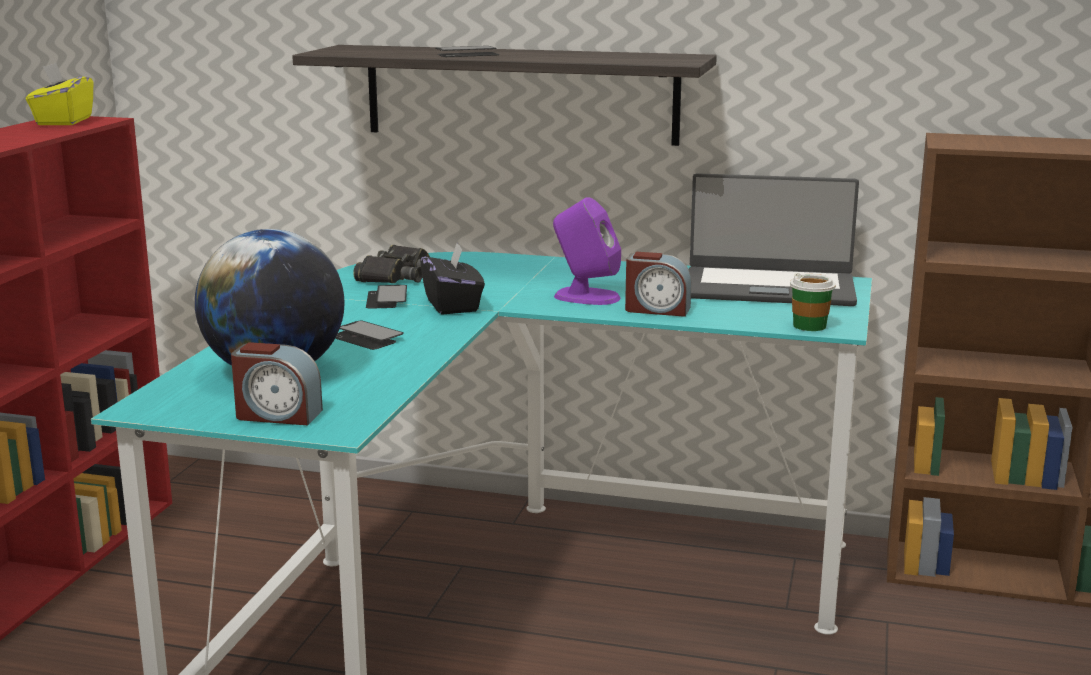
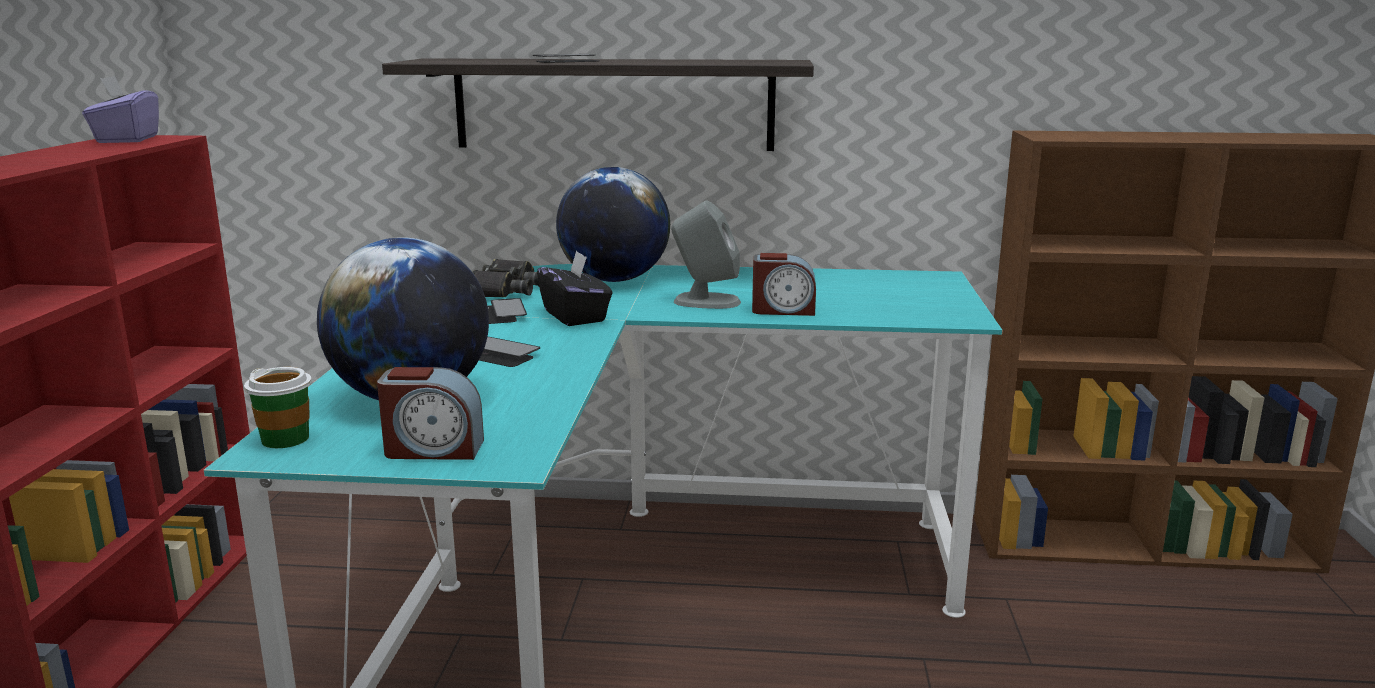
camera: 10 degrees left, 0 degrees up
(63, 121) = (126, 139): yellow tissue box -> purple tissue box
(508, 270) = (614, 280): none -> globe
(586, 297) = (706, 301): purple speaker -> grey speaker
(769, 287) = (875, 284): laptop -> none
(809, 326) = (940, 318): cup -> cup (285, 439)

